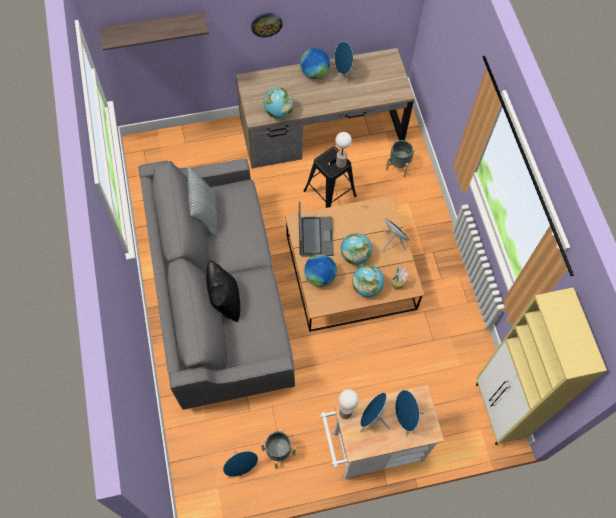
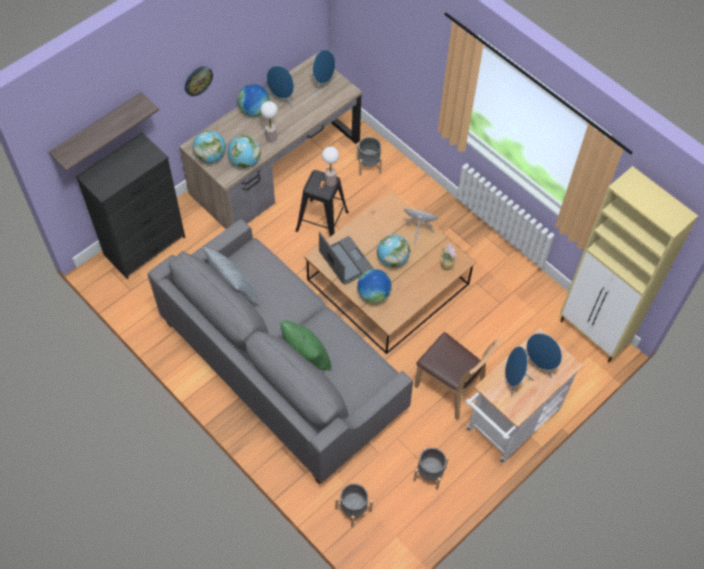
camera: 30 degrees left, 5 degrees down
(181, 144) = (145, 245): none -> black dresser
(199, 445) = (353, 509): none -> grey planter
(225, 300) = (306, 357): black pillow -> green pillow
(241, 467) = (406, 507): blue speaker -> blue speaker (322, 84)
(342, 389) = (450, 388): none -> brown chair
(345, 412) = (487, 388): table lamp -> table lamp (271, 138)
(366, 287) = (421, 281): globe -> globe (211, 156)

